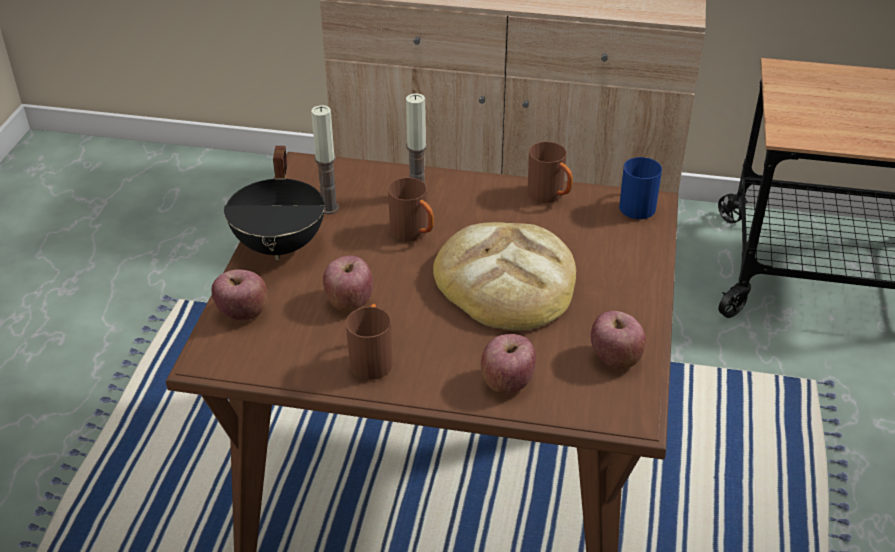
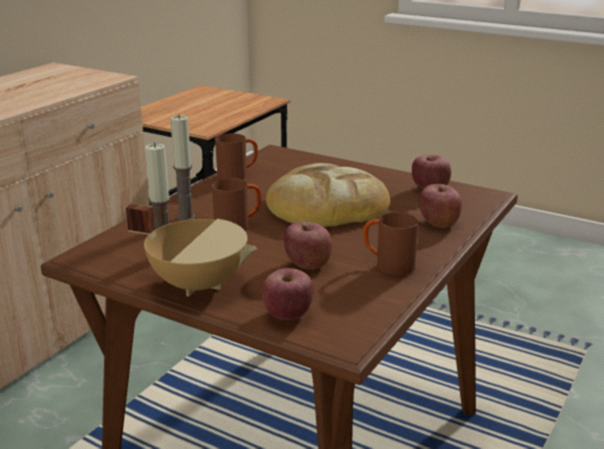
camera: 70 degrees left, 15 degrees down
(281, 245) = (198, 284): black cooking pot -> beige cooking pot
(638, 204) = (274, 154): blue mug -> none

